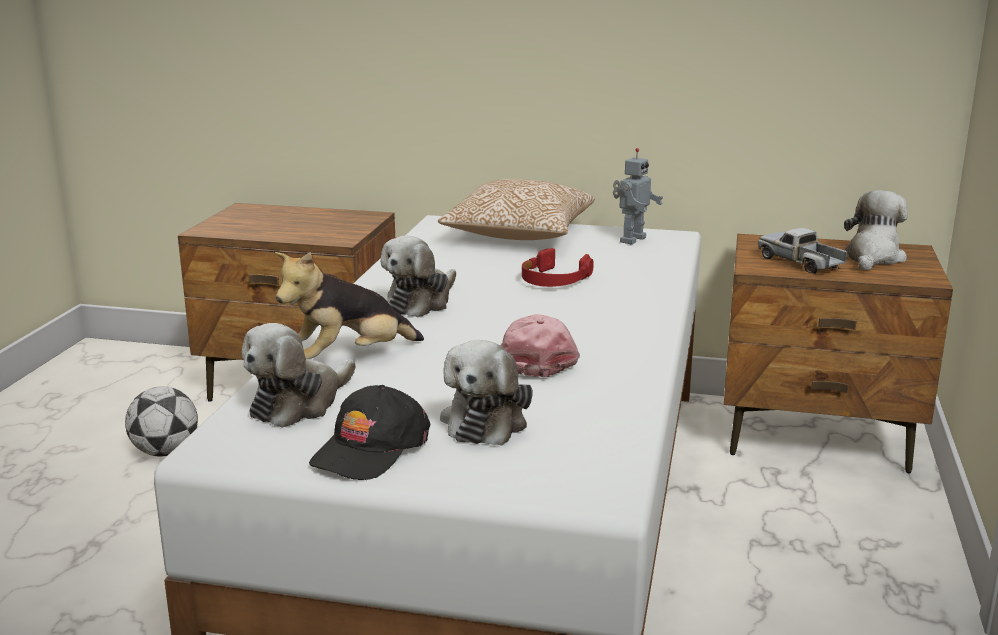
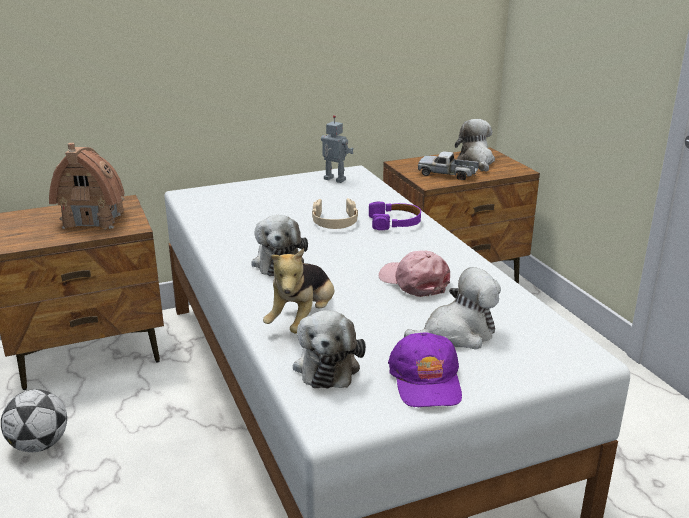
camera: 35 degrees left, 5 degrees up
(318, 225) = (94, 219): none -> toy house
(370, 449) = (426, 381): black cap -> purple cap
(486, 420) = (456, 334): plush toy -> plush toy turned 90 degrees counterclockwise
(518, 235) = (259, 193): pillow -> none
(554, 280) = (335, 221): red headphones -> beige headphones
(626, 296) = (395, 222): none -> purple headphones
(631, 239) = (334, 180): toy robot -> toy robot turned 60 degrees counterclockwise

